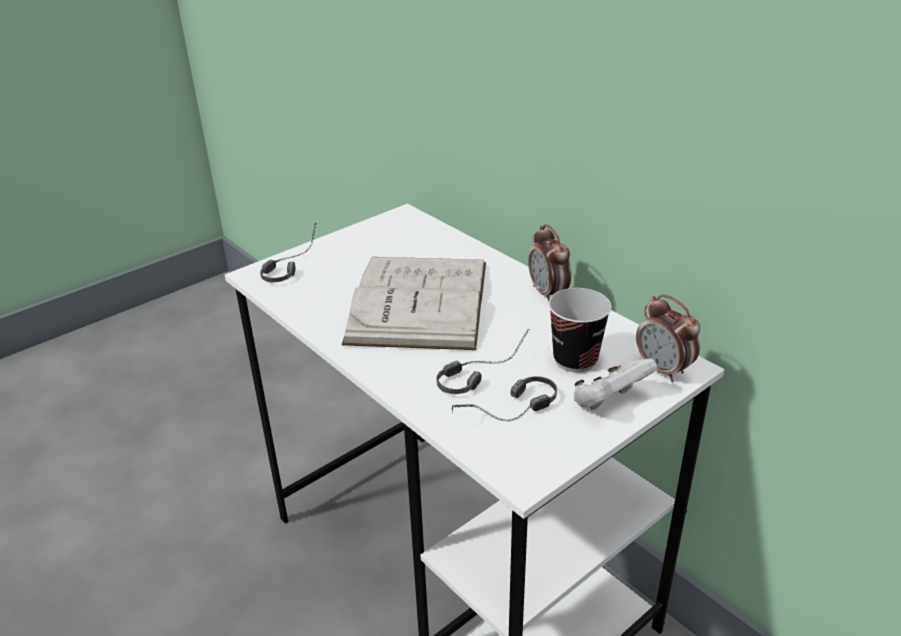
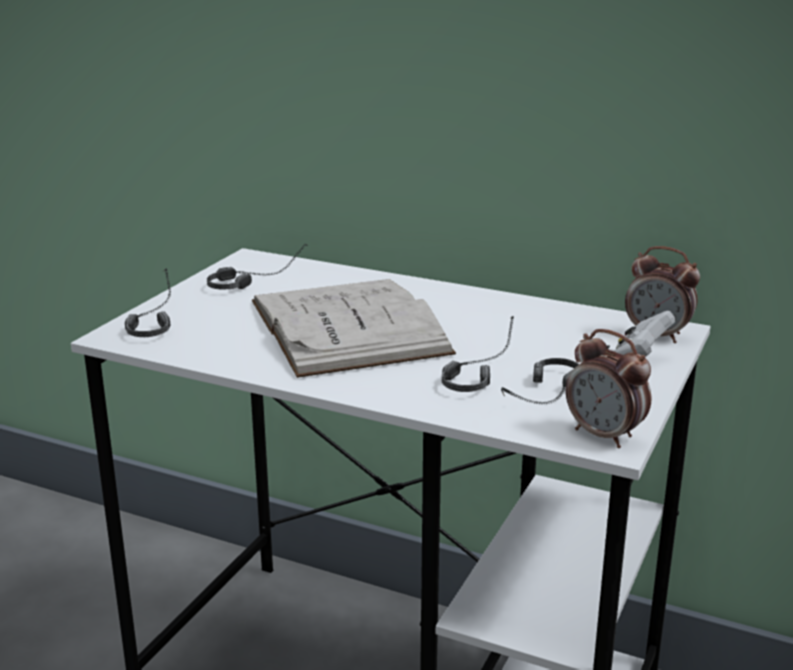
camera: 25 degrees left, 10 degrees down
(392, 237) = (256, 278): none -> headphones
(548, 293) = (482, 297): alarm clock -> alarm clock (604, 435)
(575, 360) = (565, 343): cup -> none

